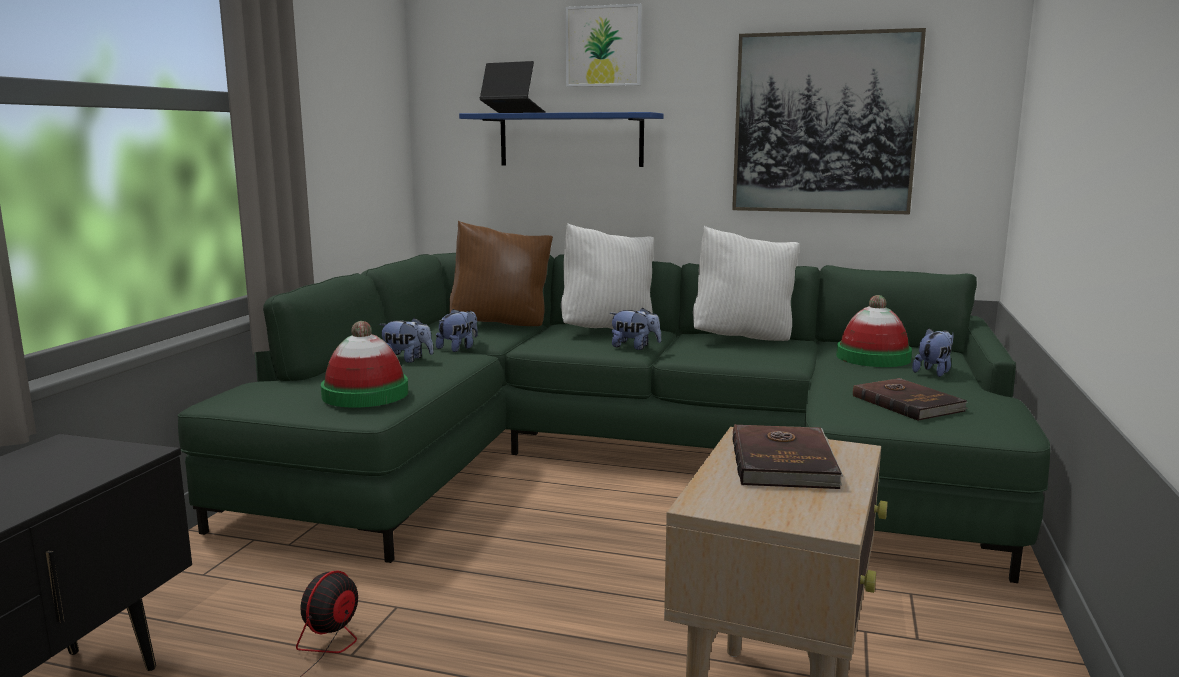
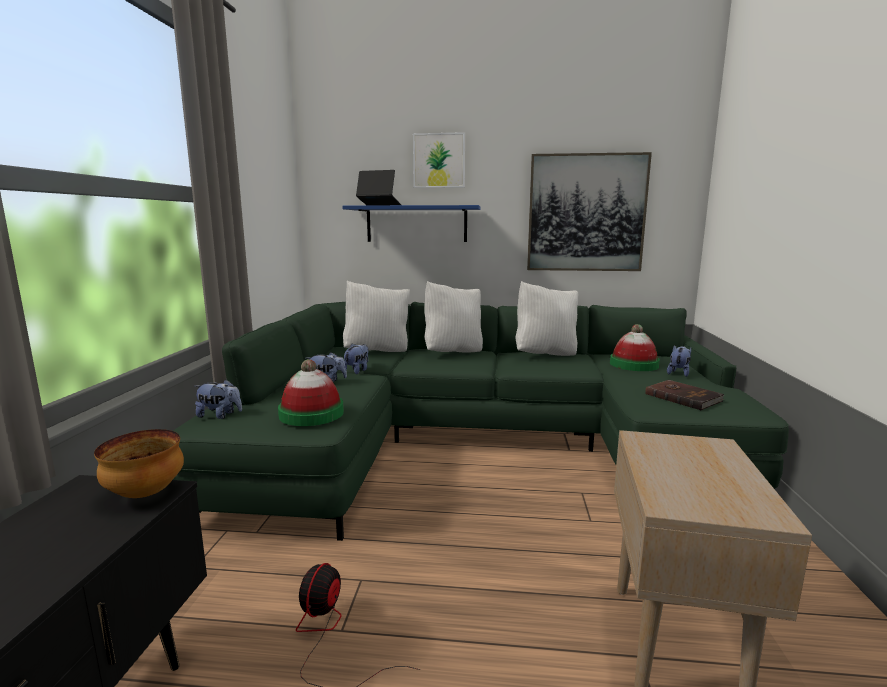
camera: 10 degrees left, 0 degrees up
(119, 454) = (144, 493): none -> bowl
(502, 324) = (378, 351): brown pillow -> white pillow
(635, 347) = (479, 364): plush toy -> plush toy (220, 415)
(785, 462) = (686, 459): brown book -> none

